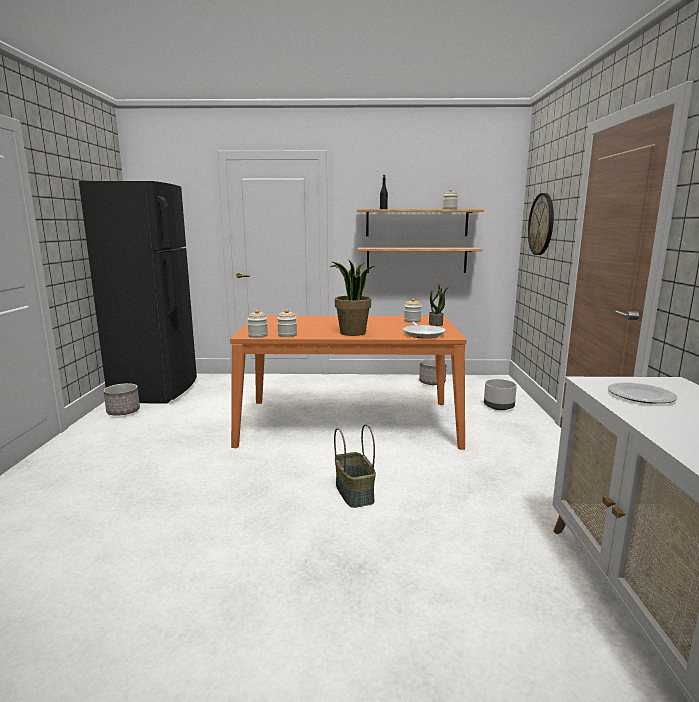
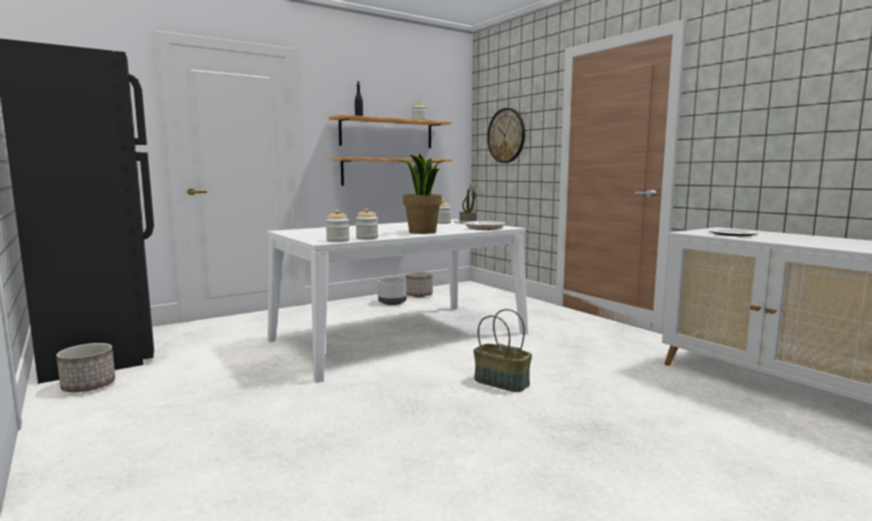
camera: 35 degrees left, 5 degrees down
(348, 423) = (400, 337): orange dining table -> white dining table
(499, 406) = (501, 302): grey planter -> grey planter (392, 302)

